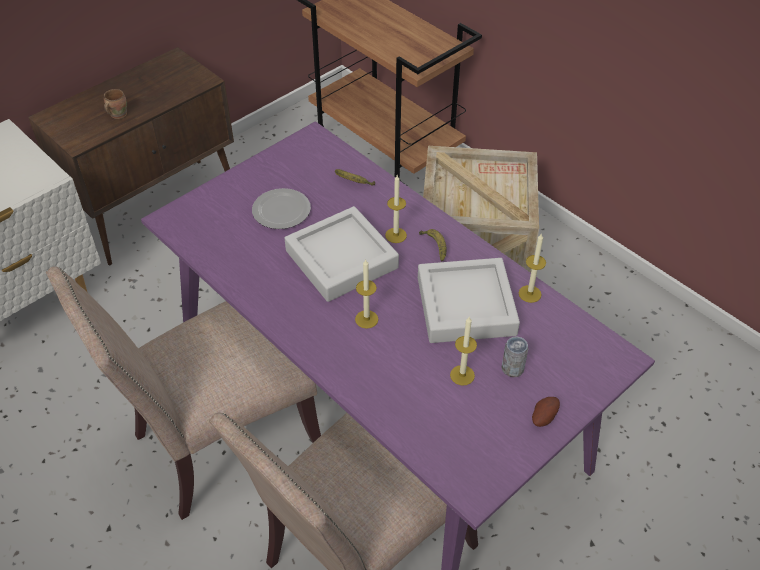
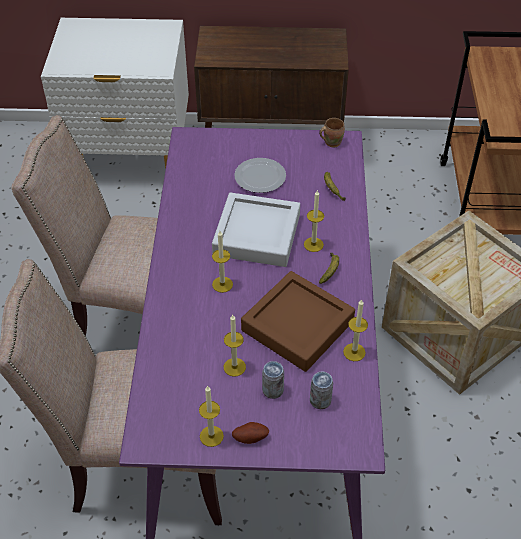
camera: 45 degrees right, 0 degrees up
(117, 115) = (252, 54): brown mug -> brown mug (331, 142)
(466, 306) = (297, 325): grey tray -> brown tray
(515, 441) = (211, 436): none -> candle
(553, 348) = (320, 401): none -> can

